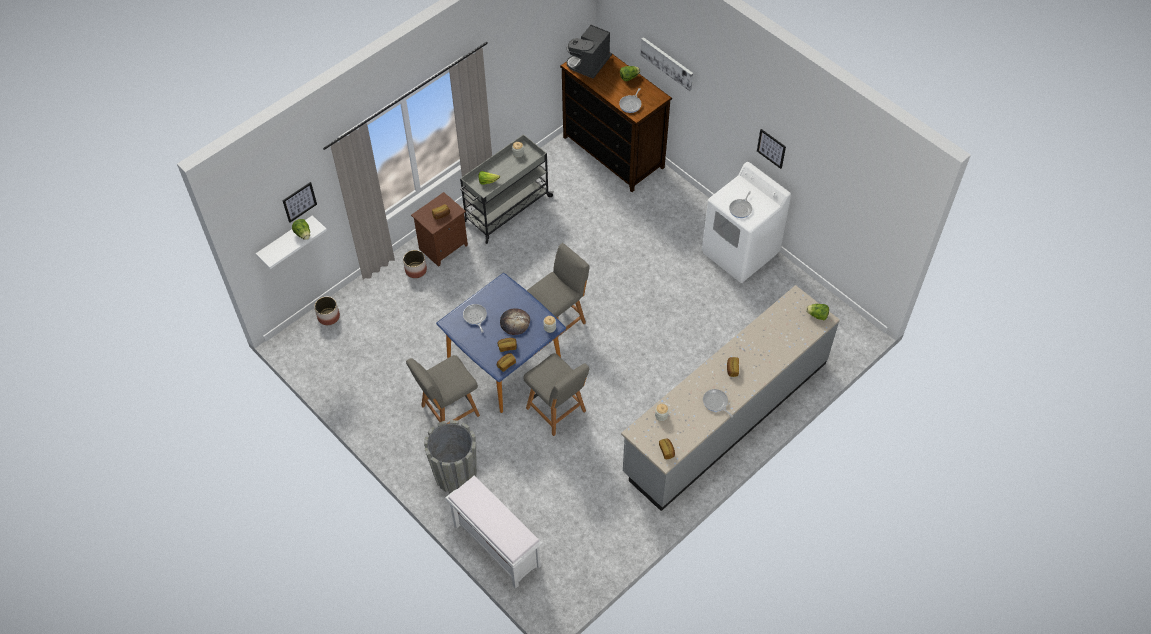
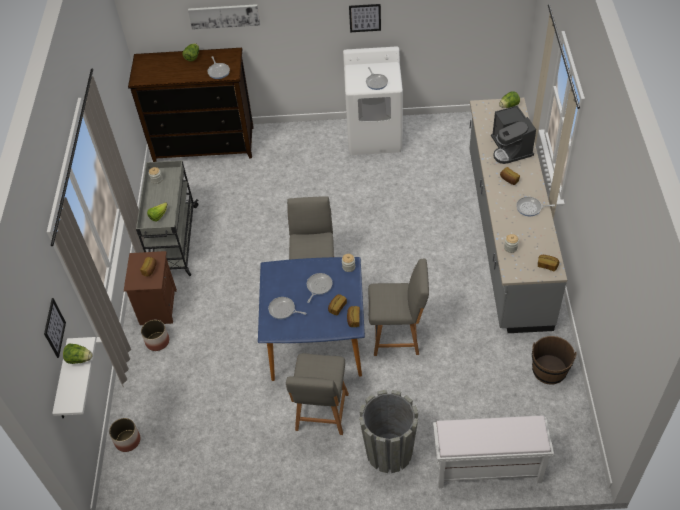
camera: 45 degrees left, 5 degrees down
(515, 322) = (318, 286): bread -> frying pan
(589, 64) = (150, 70): coffee machine -> coffee machine (510, 149)
(620, 531) = (549, 370): none -> brown bucket

